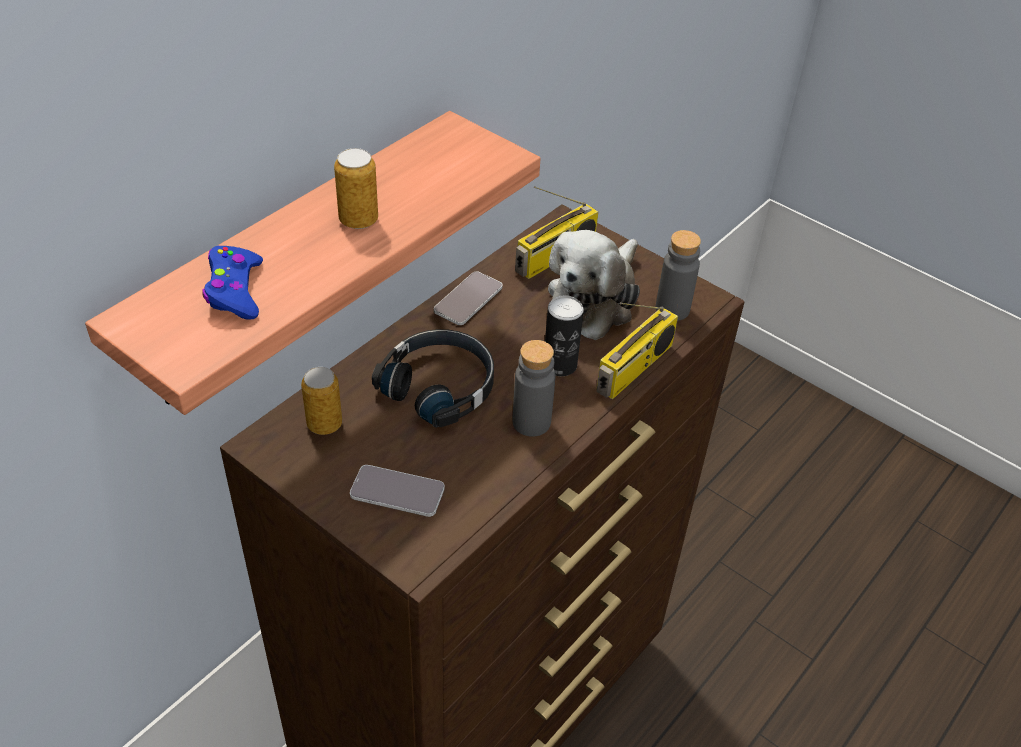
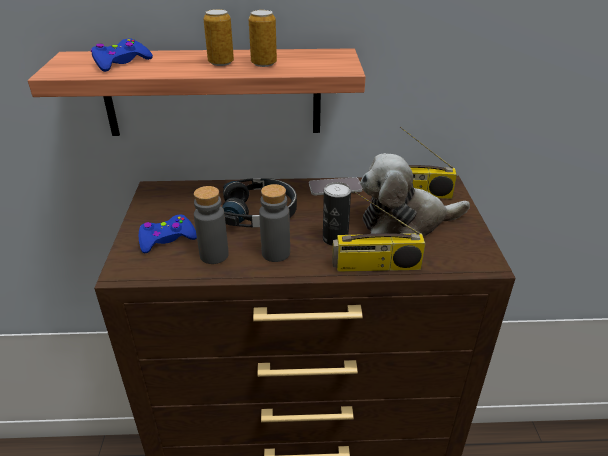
camera: 50 degrees right, 10 degrees down
(324, 424) = (188, 196): can -> can (264, 63)
(397, 492) = (167, 239): phone -> blue game controller
(672, 309) = (451, 253): grey bottle -> grey bottle (214, 255)

